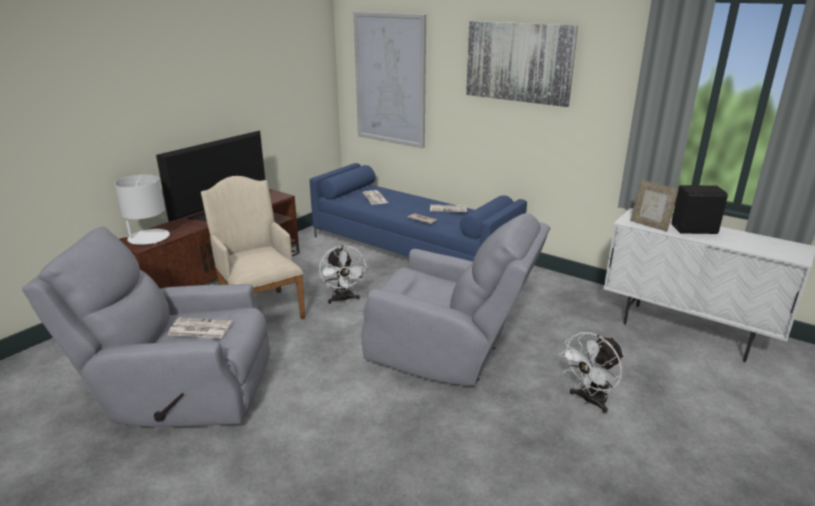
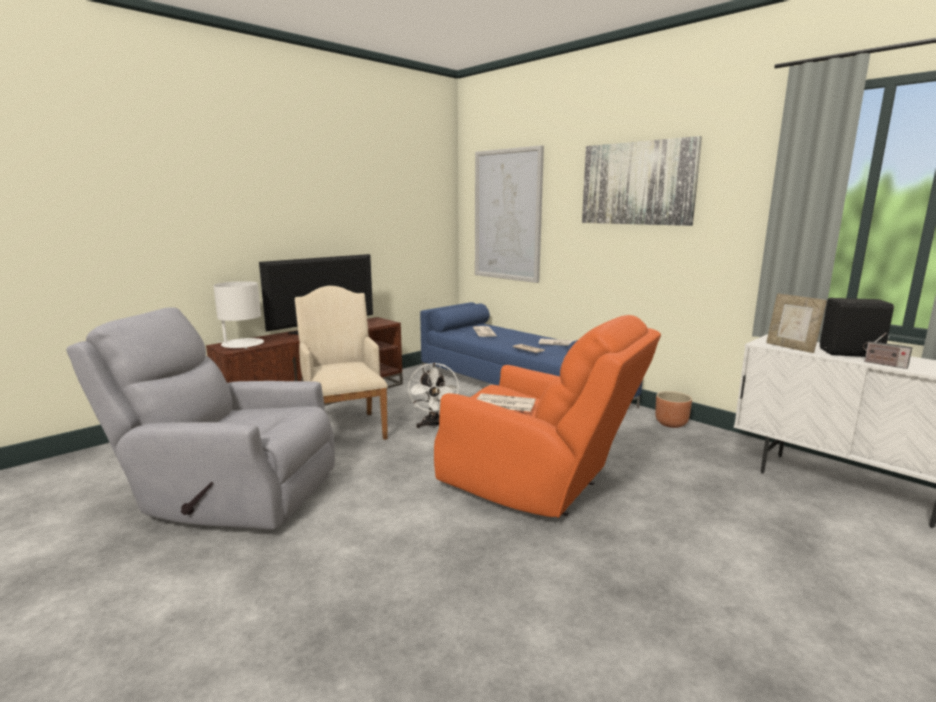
camera: 10 degrees right, 10 degrees down
(199, 329) = (252, 420): newspaper -> newspaper (504, 403)
(449, 354) = (537, 485): grey armchair -> orange armchair
(549, 280) = (671, 424): none -> brown planter
(589, 401) = (709, 551): white fan -> none
(717, 242) = (883, 364): none -> radio

